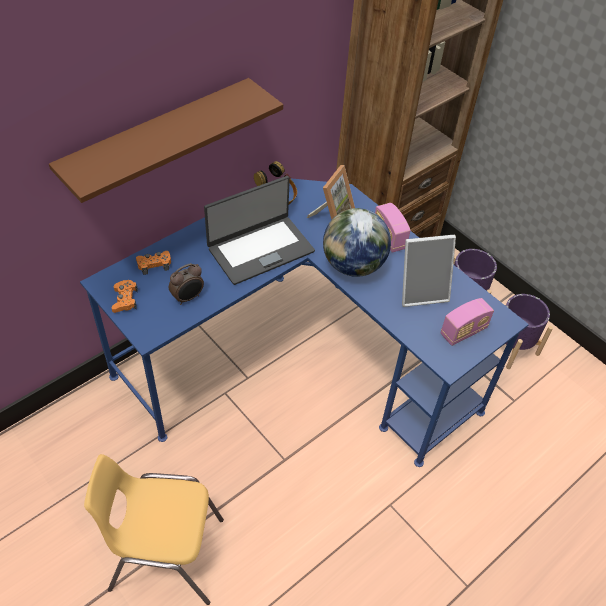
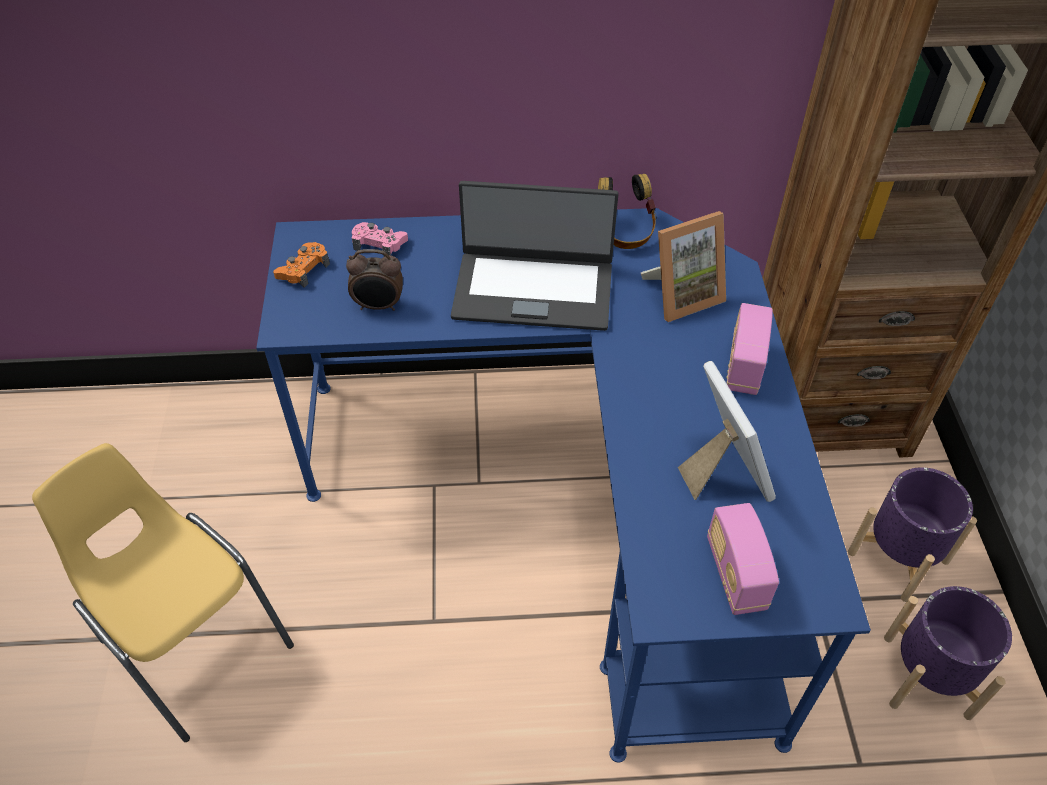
camera: 40 degrees right, 0 degrees up
(154, 264) = (379, 244): orange game controller -> pink game controller
(158, 141) = (429, 55): brown shelf -> none
(353, 266) = (647, 379): globe -> none
(421, 291) = (722, 472): picture frame -> picture frame turned 135 degrees counterclockwise
(463, 332) = (735, 574): radio -> radio turned 75 degrees clockwise

